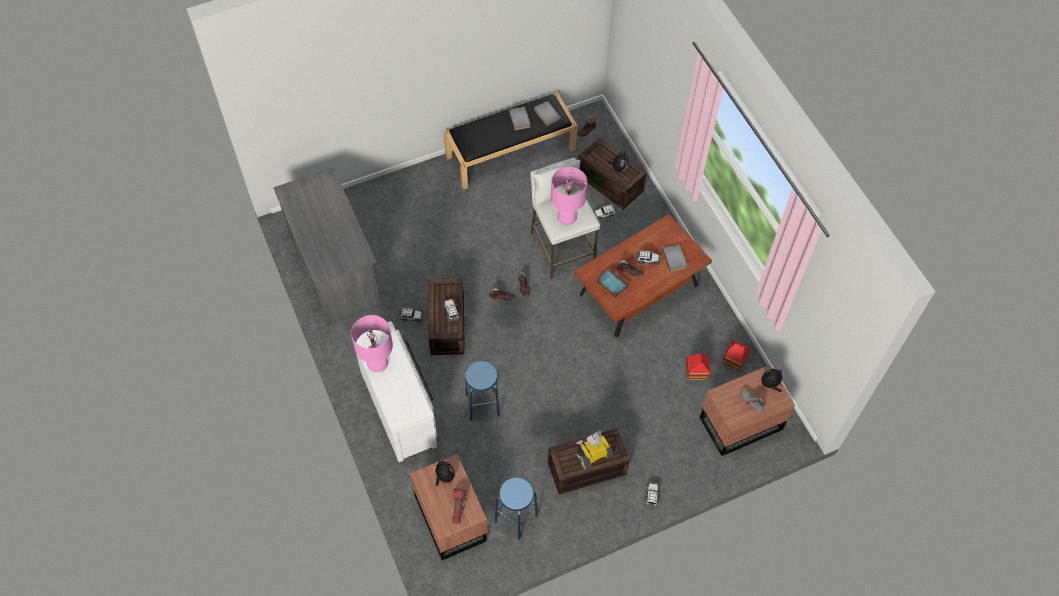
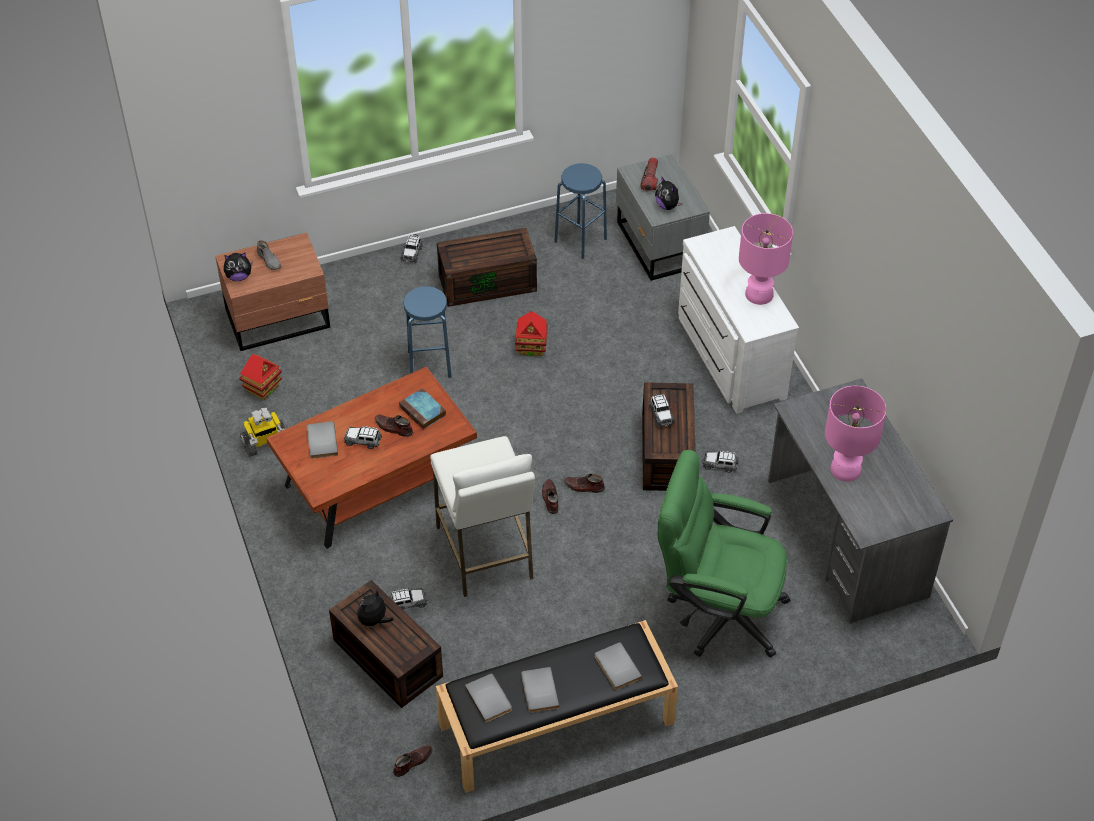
camera: 175 degrees left, 10 degrees down
(419, 218) = (716, 611): none -> green office chair
(451, 516) = (659, 245): brown nightstand -> grey nightstand
(478, 132) = (616, 668): none -> grey book
(482, 405) = (617, 354): blue stool -> blue stool (429, 364)
(567, 217) = (481, 461): pink table lamp -> pink table lamp (845, 468)
(593, 455) = (480, 249): toy robot -> toy robot (265, 443)
(696, 373) = (320, 376): toy house -> toy house (531, 347)

